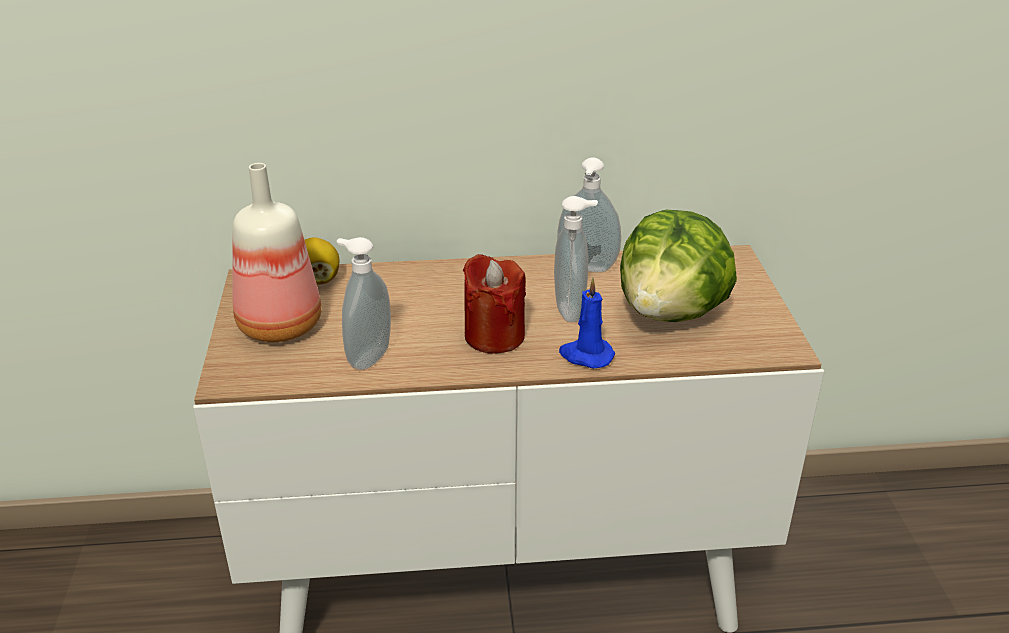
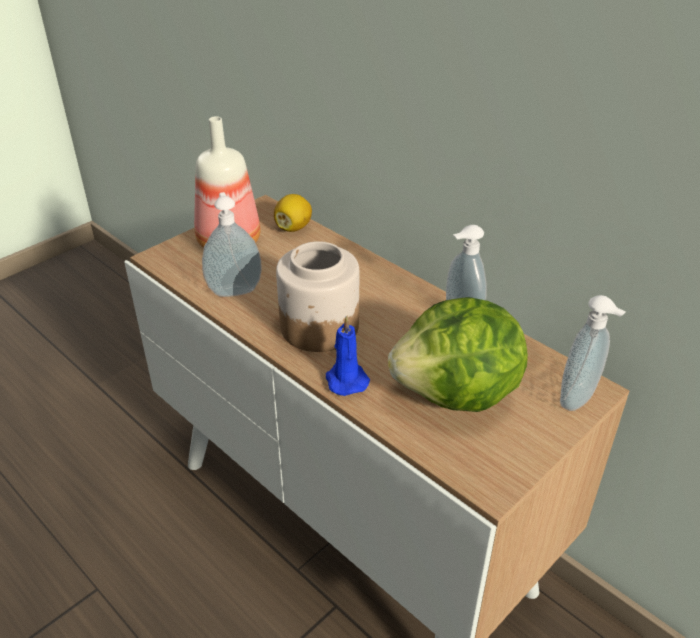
camera: 50 degrees right, 5 degrees up
(494, 336) = (318, 326): red candle -> jar
(572, 311) = (394, 344): soap dispenser -> soap dispenser (579, 400)

